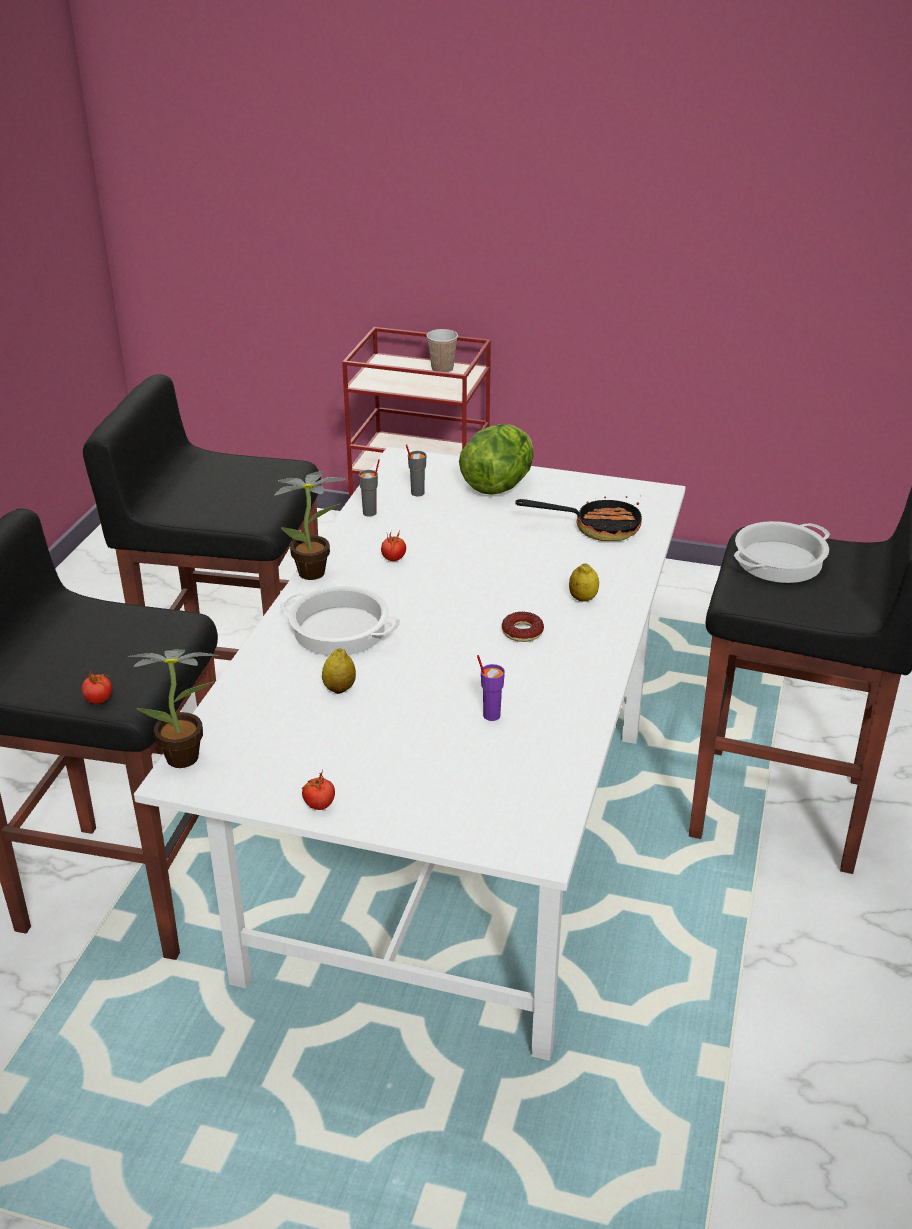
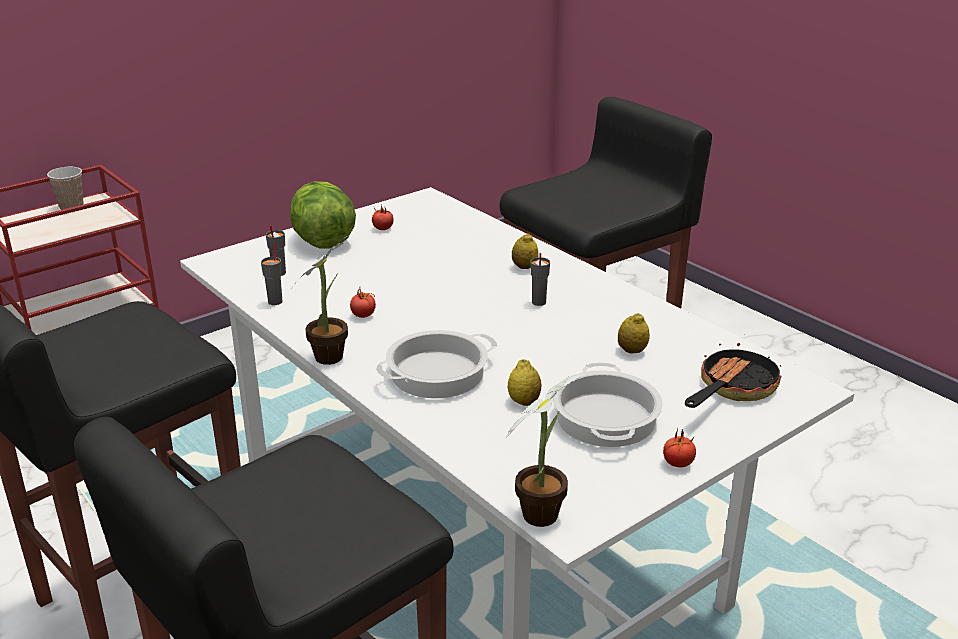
camera: 55 degrees left, 5 degrees down
(99, 700) = (384, 539): tomato -> tomato (383, 229)
(491, 715) = (632, 351): purple cup -> lemon
(522, 632) = (538, 302): donut -> grey cup
(596, 527) = (439, 230): frying pan -> frying pan (732, 389)
(779, 561) = (565, 196): cooking pot -> cooking pot (607, 419)

